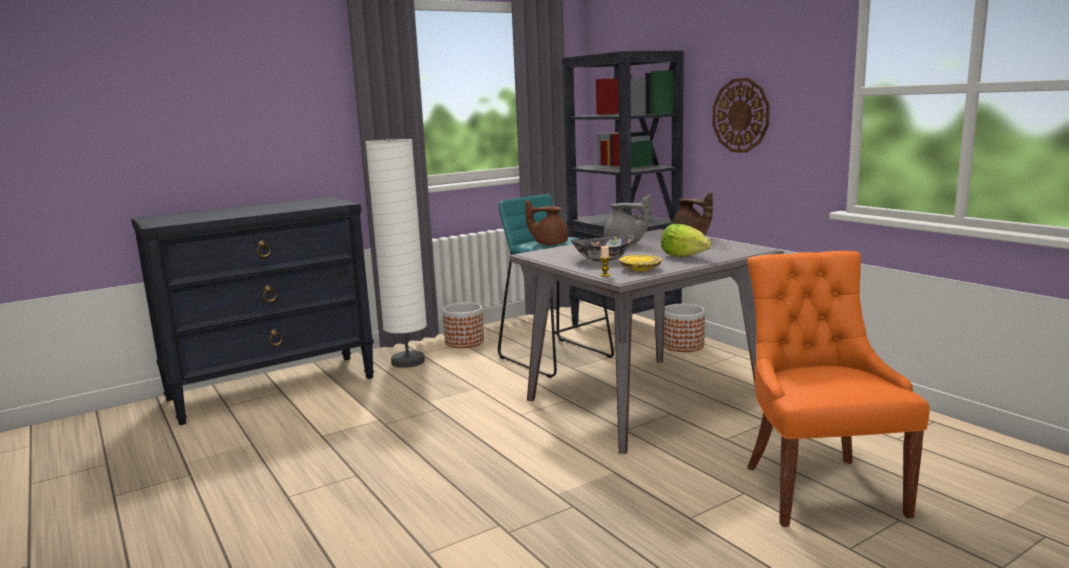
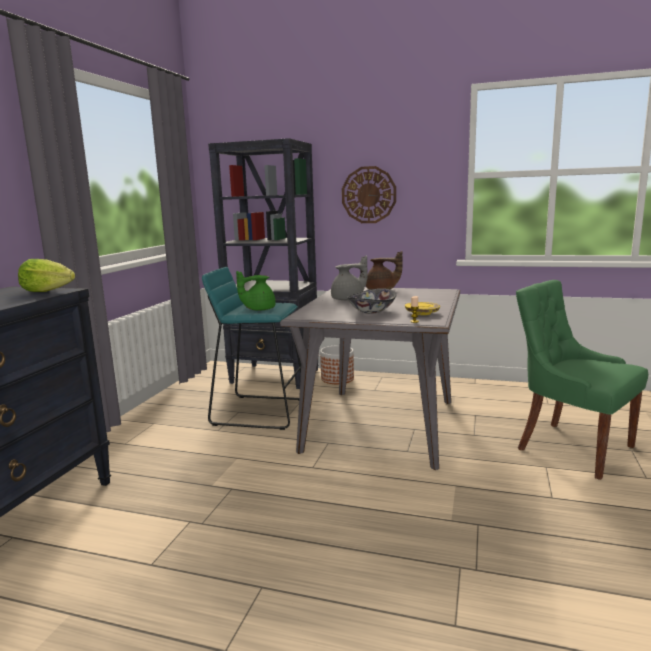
camera: 40 degrees left, 0 degrees up
(408, 362) = (124, 455): white floor lamp -> none
(464, 342) = (154, 421): planter -> none
(549, 243) = (258, 309): brown teapot -> green teapot
(683, 256) = (418, 301): lettuce -> lettuce (47, 291)
(820, 488) = (571, 447): orange chair -> green chair

